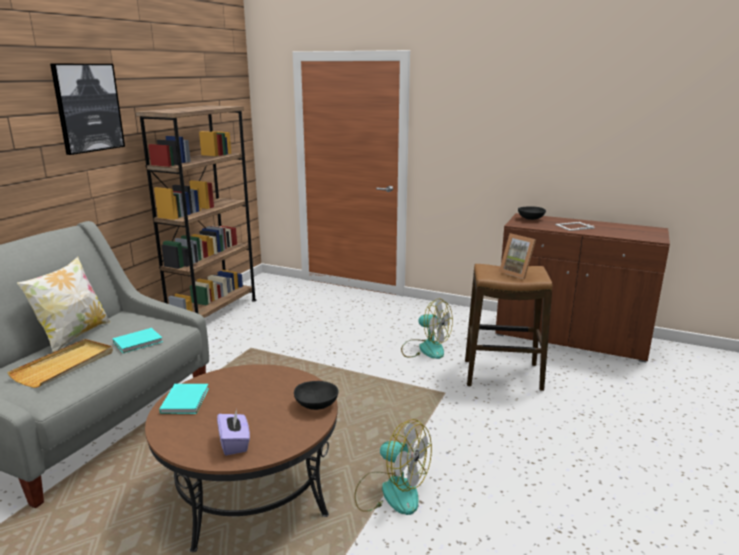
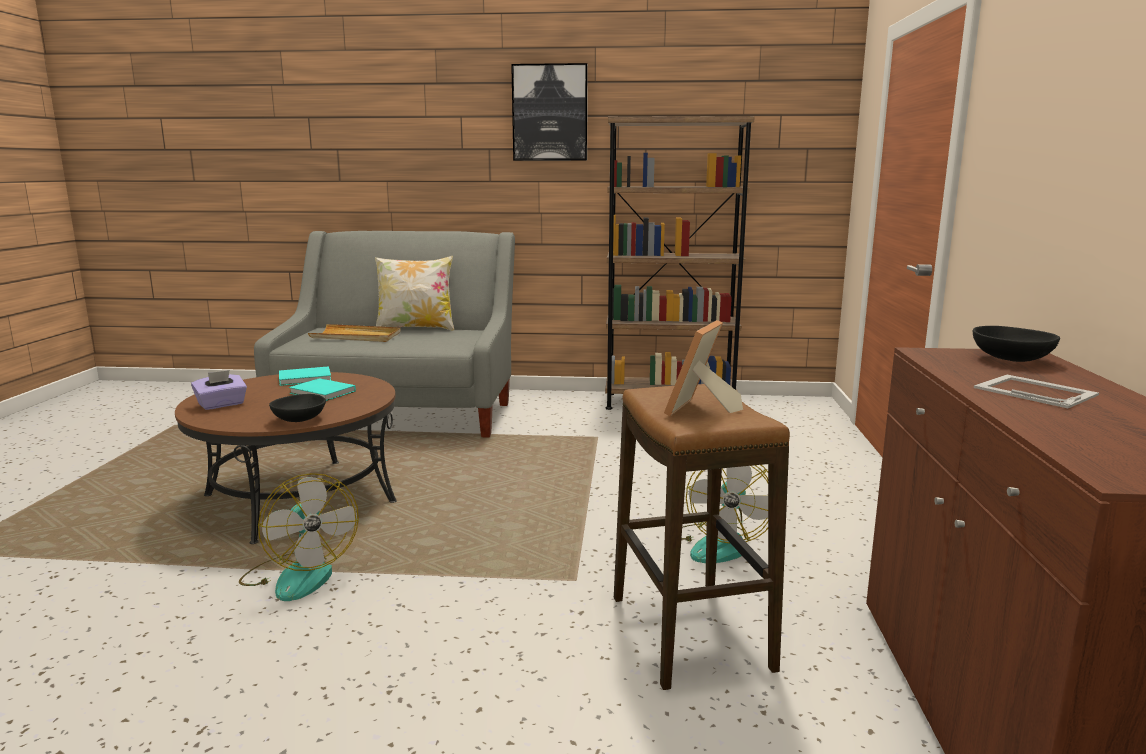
camera: 70 degrees right, 5 degrees down
(139, 342) = (414, 344): turquoise book -> turquoise book (323, 393)
(391, 491) = (299, 574): fan -> fan turned 45 degrees counterclockwise

